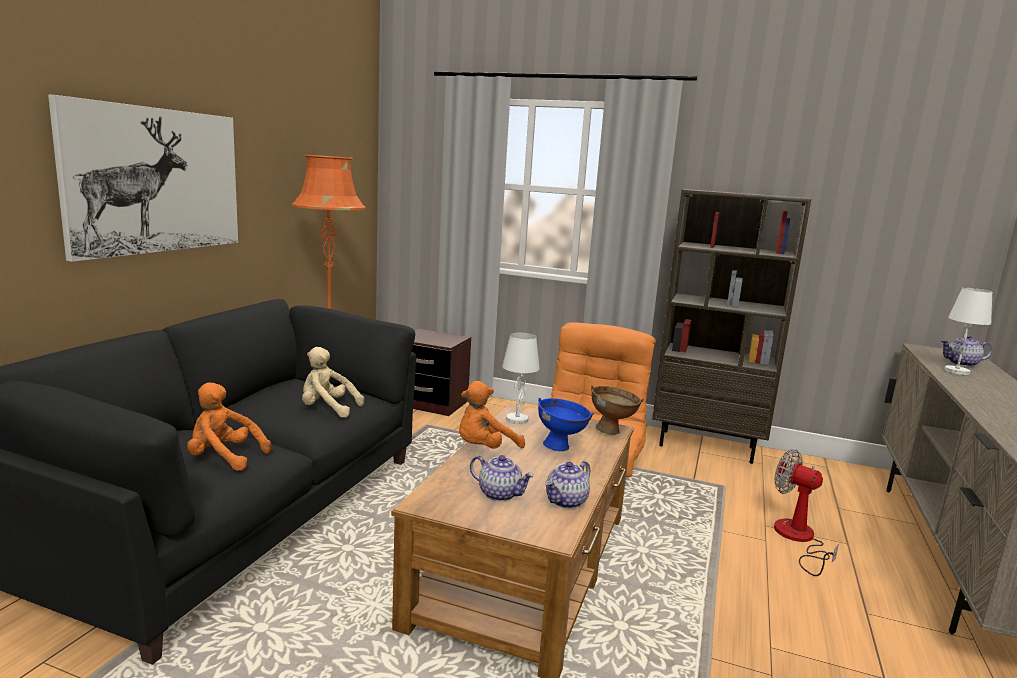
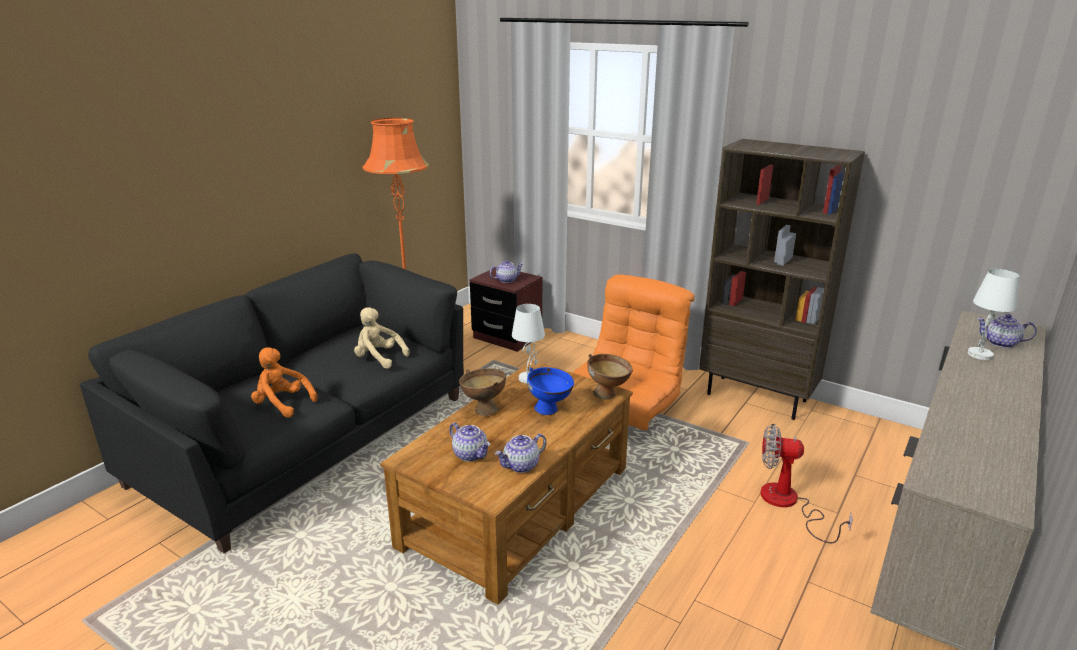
camera: 15 degrees right, 10 degrees up
(156, 180) = (235, 170): picture -> none
(436, 339) = (507, 280): none -> teapot
(485, 449) = (483, 409): orange plush toy -> brown bowl
(798, 539) = (788, 504): fan -> fan turned 45 degrees counterclockwise

